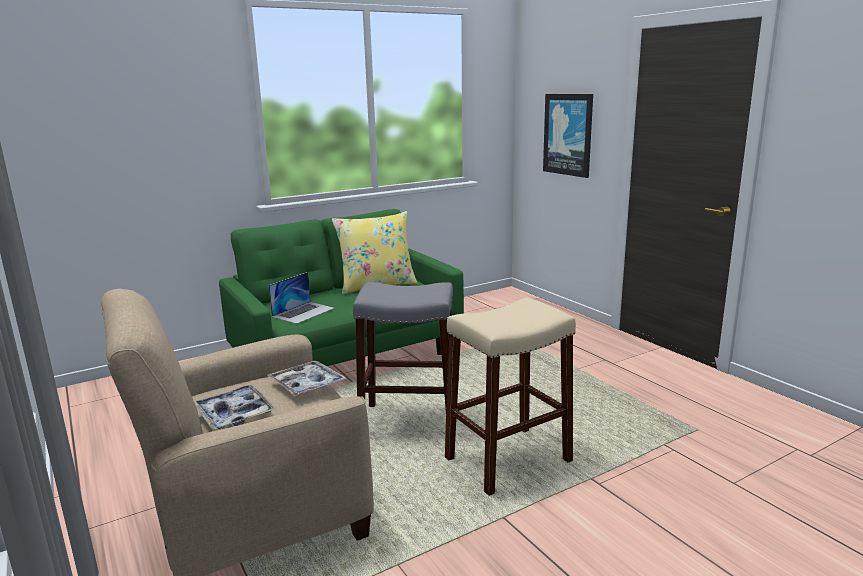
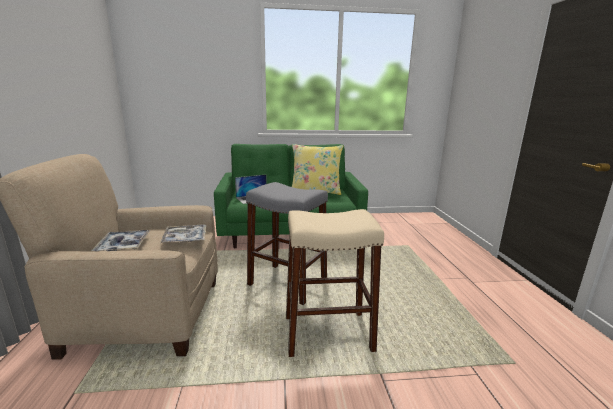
camera: 25 degrees right, 0 degrees up
(568, 134) = (482, 102): picture -> none

